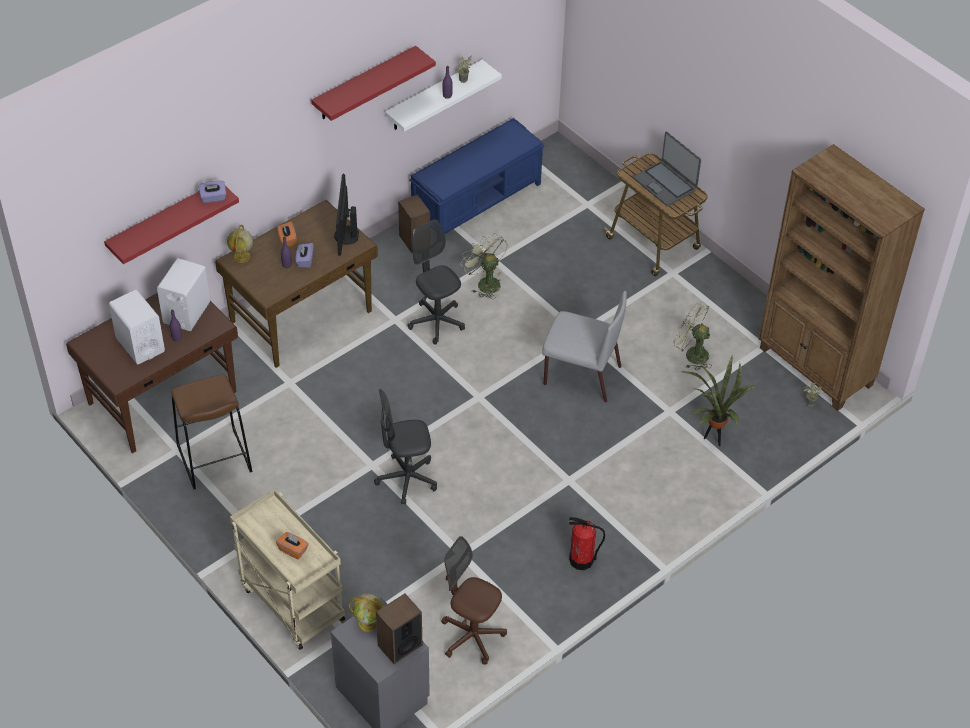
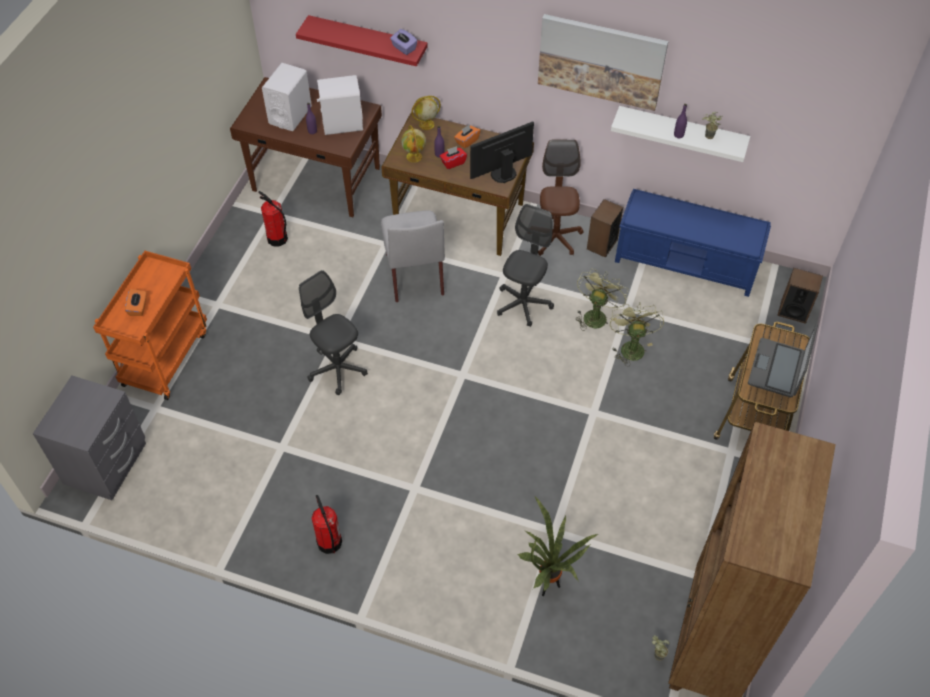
camera: 60 degrees right, 5 degrees up
(214, 459) = (277, 239): brown stool -> fire extinguisher
(291, 603) = (165, 357): beige cart -> orange cart
(305, 260) = (453, 162): purple tissue box -> red tissue box
(364, 84) = (601, 61): red shelf -> picture
(368, 623) = (92, 396): globe -> globe (414, 157)
(399, 645) = (79, 429): speaker -> speaker (793, 311)
(472, 637) = (198, 498): brown office chair -> brown office chair (555, 238)
(581, 375) = (544, 438): grey chair -> grey chair (414, 273)
(691, 354) = (640, 516): green fan -> green fan (630, 346)

